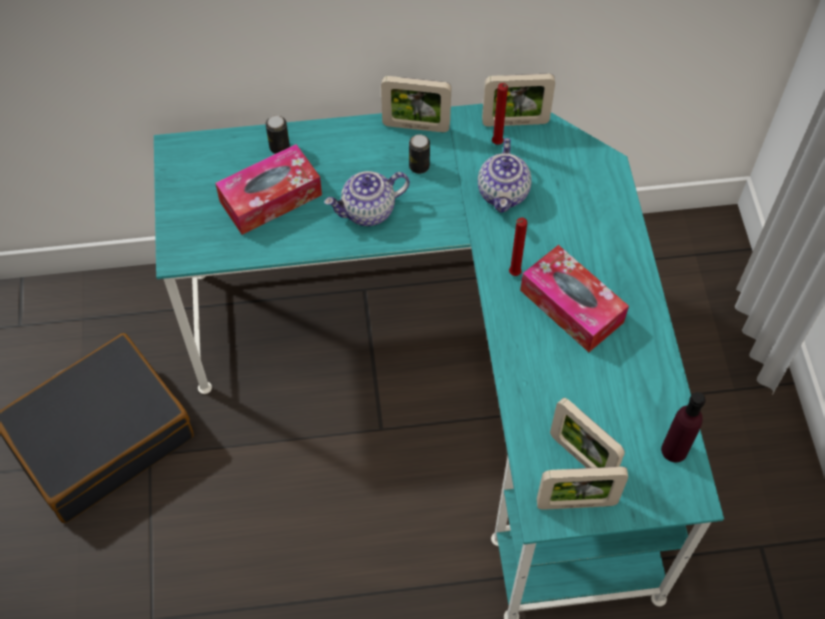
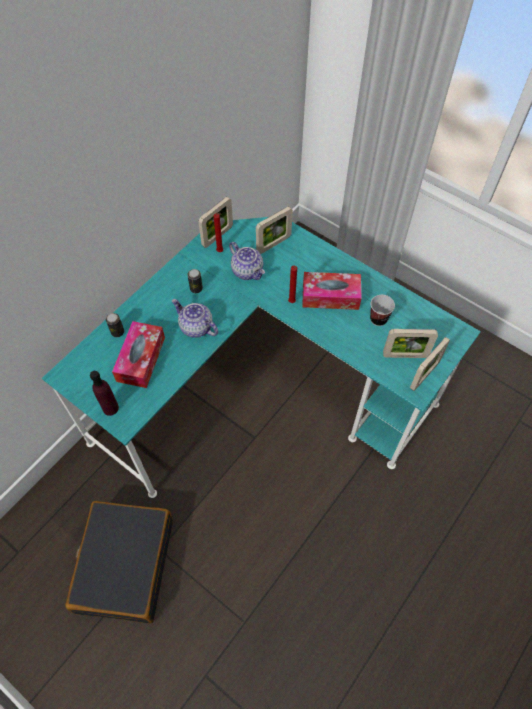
camera: 45 degrees left, 0 degrees up
(368, 211) = (195, 327): teapot -> teapot turned 105 degrees clockwise
(416, 126) = (174, 272): picture frame -> picture frame (273, 244)
(600, 385) = (378, 319): none -> cup
(674, 450) = (434, 320): purple bottle -> purple bottle (110, 408)

